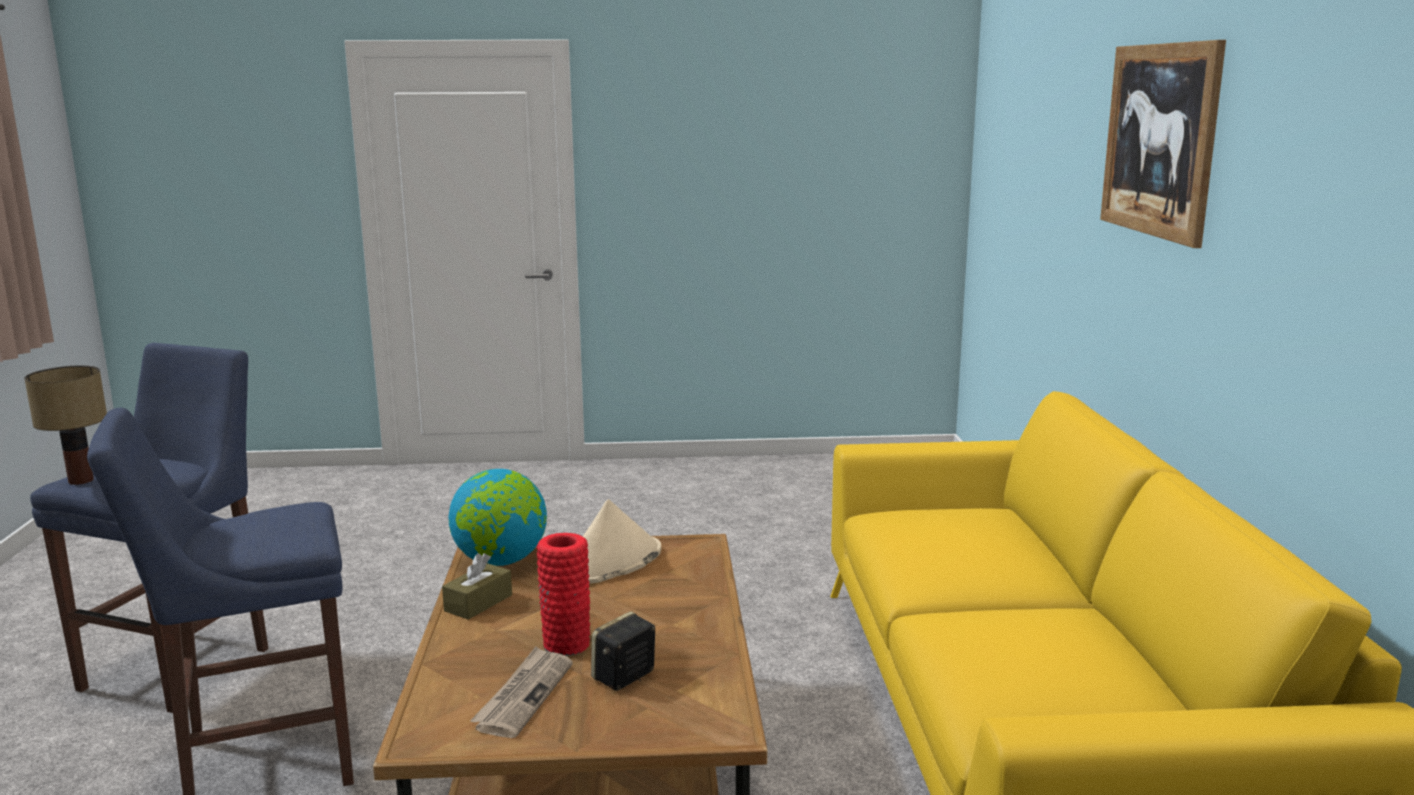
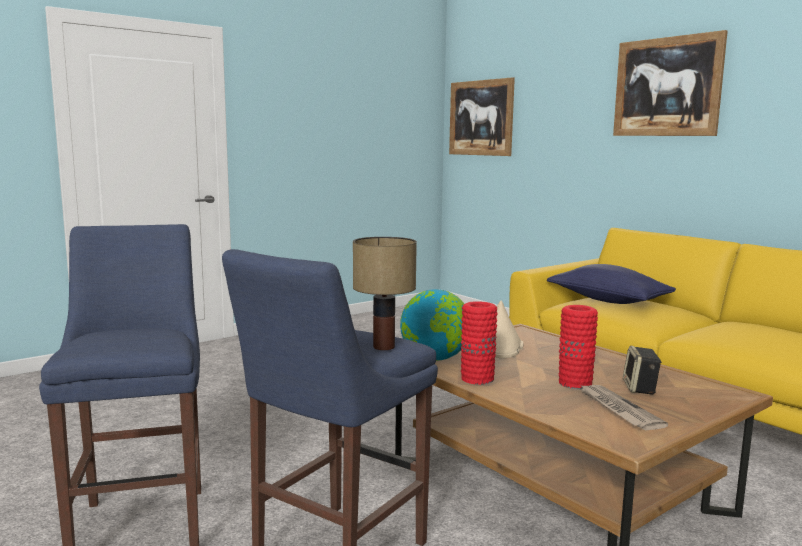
camera: 35 degrees left, 5 degrees down
(79, 481) = (90, 349): table lamp -> table lamp (383, 347)
(478, 603) = (477, 379): brown tissue box -> red vase
(944, 523) = (608, 300): none -> blue pillow
(998, 156) = (481, 118): none -> picture

